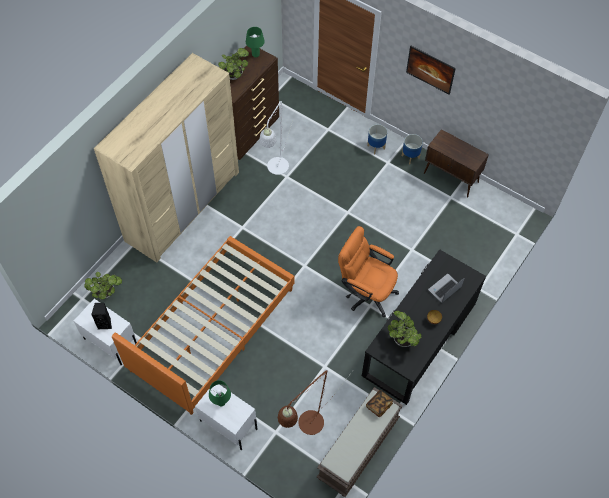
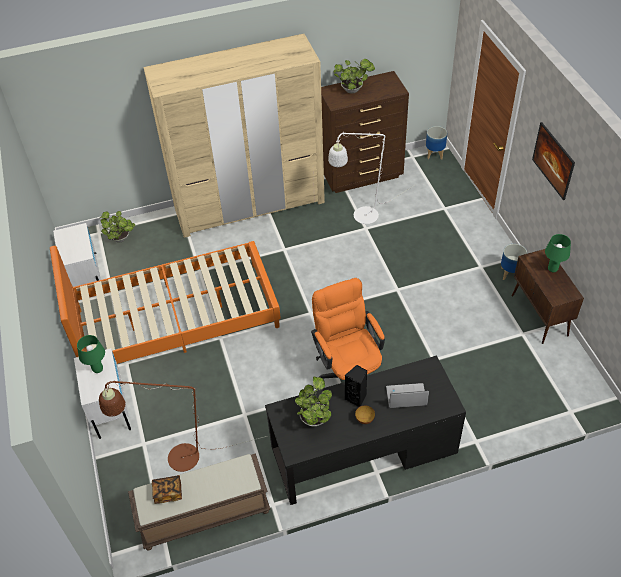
camera: 40 degrees right, 10 degrees down
(105, 323) = (74, 247): black speaker -> black speaker (357, 398)
(255, 55) = (389, 82): green table lamp -> green table lamp (552, 269)
(375, 147) = (480, 246): planter -> planter (434, 154)
(379, 405) = (241, 473): book -> book (168, 492)

